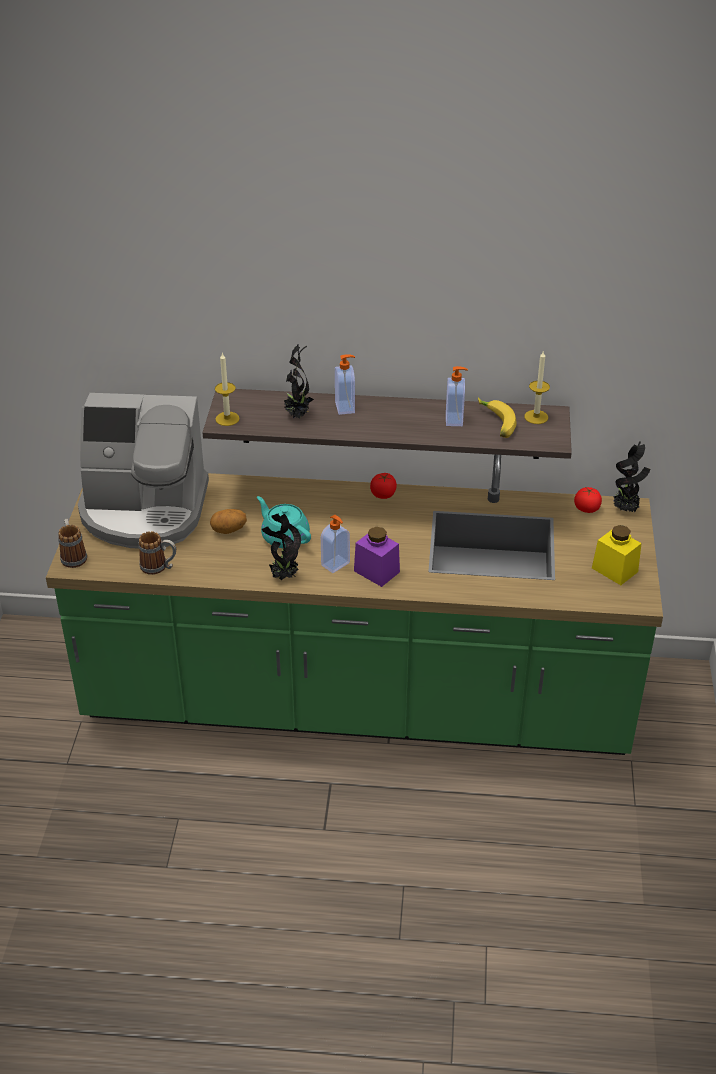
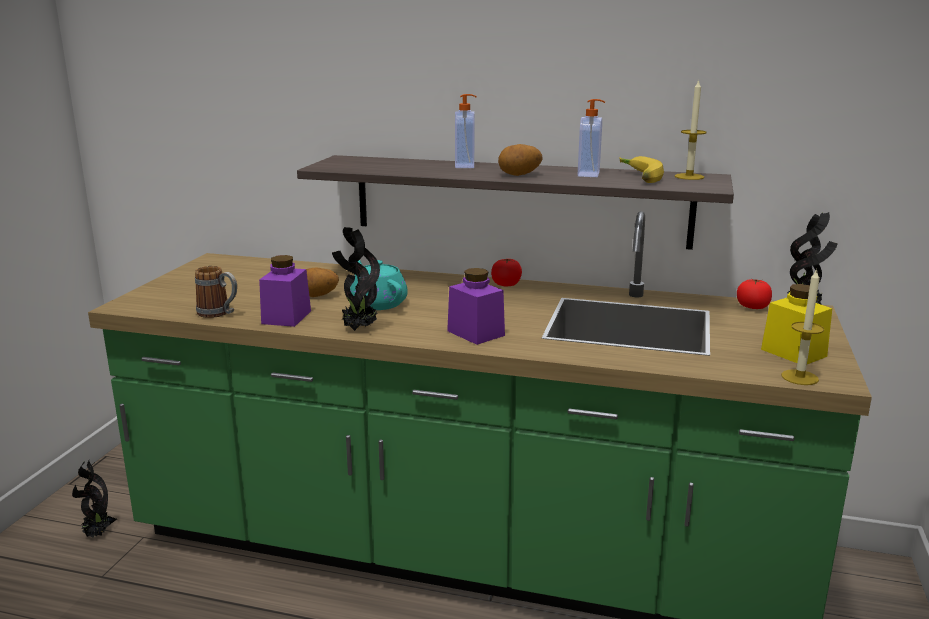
camera: 10 degrees right, 20 degrees down
(73, 556) = (132, 300): mug -> none
(144, 510) = (237, 279): coffee machine -> none
(217, 566) = (286, 317): none -> purple jar
(227, 419) = (330, 165): candle -> candle (799, 377)
(298, 415) = (409, 167): potted plant -> potted plant (98, 534)
(336, 564) = (428, 325): soap dispenser -> none
(398, 427) = (519, 175): none -> potato

